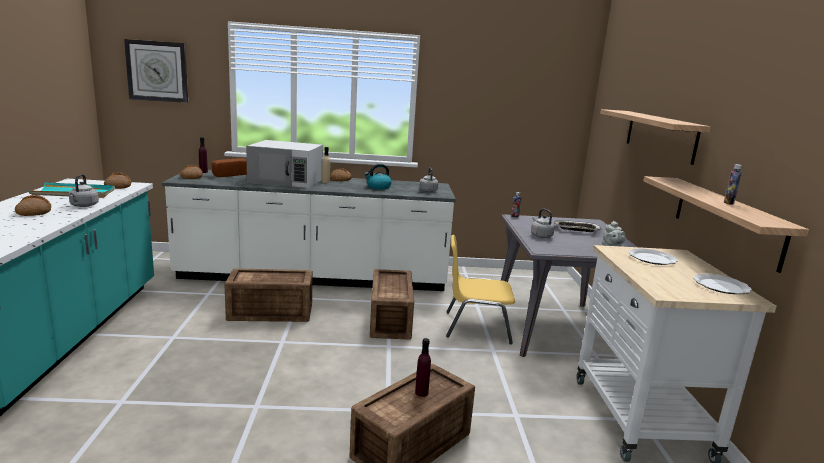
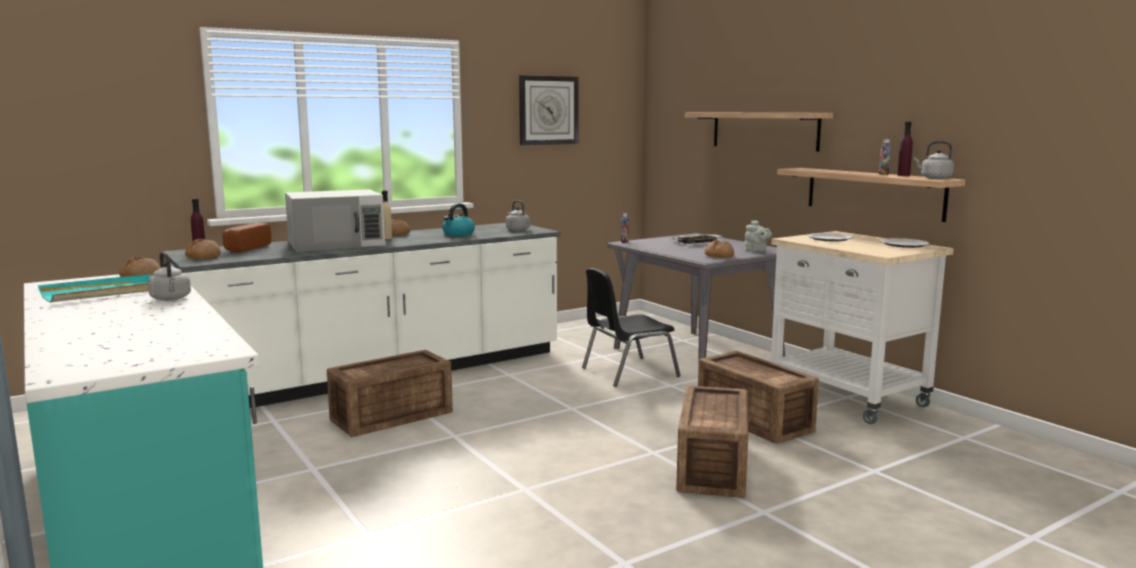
camera: 30 degrees left, 5 degrees down
(34, 212) = (127, 314): bread -> bread (719, 256)
(157, 71) = (86, 106): wall clock -> wall clock (548, 110)
(391, 319) = (538, 387): crate -> crate (754, 419)
(421, 392) = (713, 406): purple bottle -> purple bottle (903, 175)
(476, 327) = (628, 372): yellow chair -> black chair
(540, 236) = (681, 251): grey kettle -> grey kettle (934, 178)

